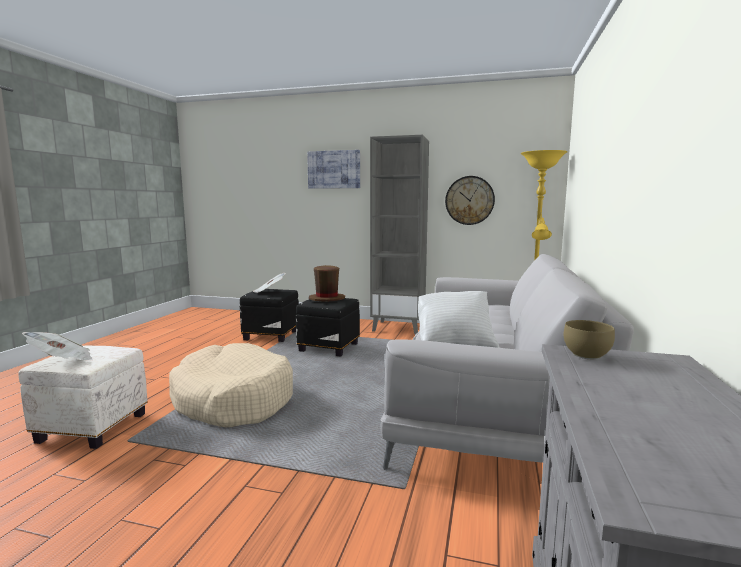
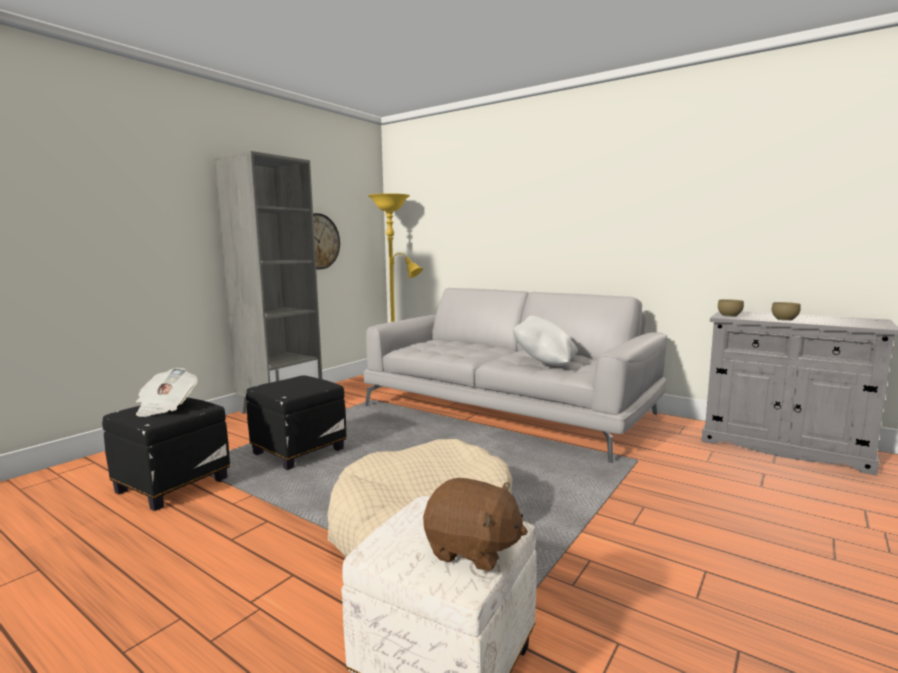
camera: 70 degrees left, 0 degrees up
(62, 361) = (472, 550): newspaper -> brown plush toy
(326, 299) = (288, 383): brown hat -> none
(334, 169) = (137, 189): picture -> none
(604, 391) = (783, 319): none -> brown bowl

